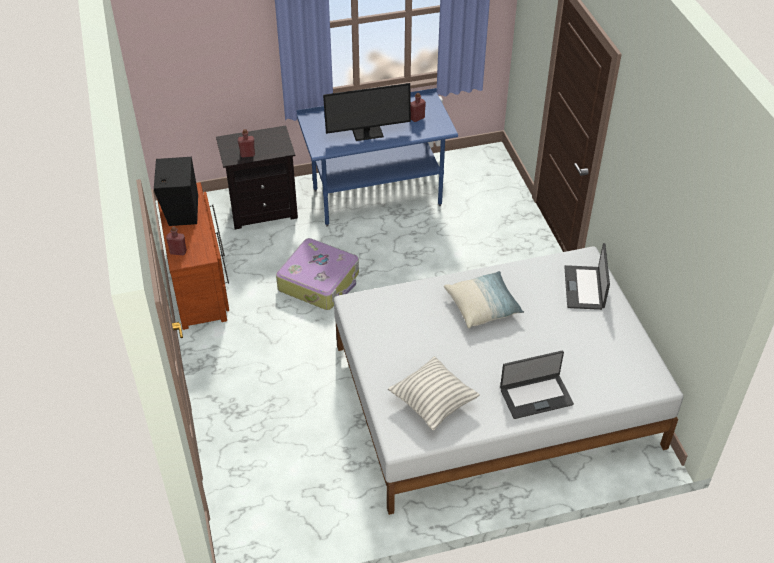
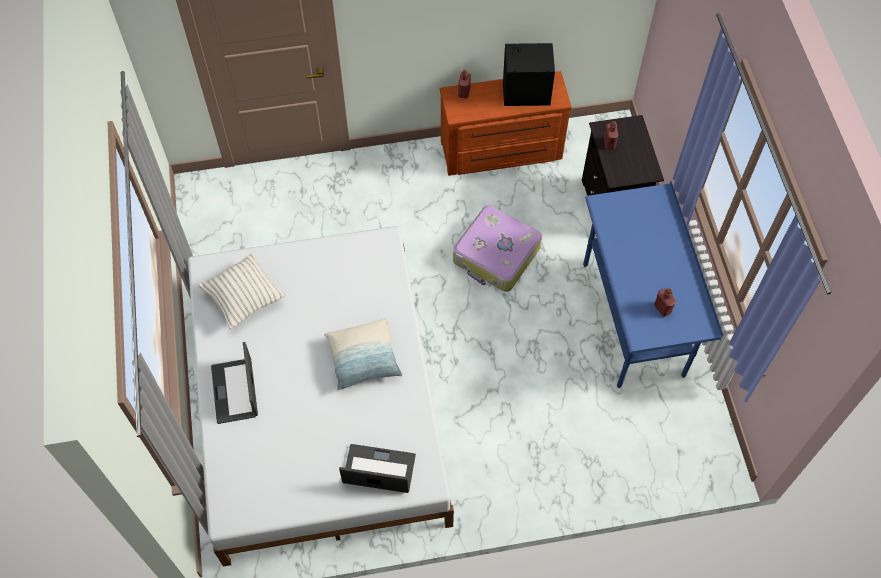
camera: 95 degrees right, 15 degrees up
(367, 131) = (636, 252): monitor -> none

